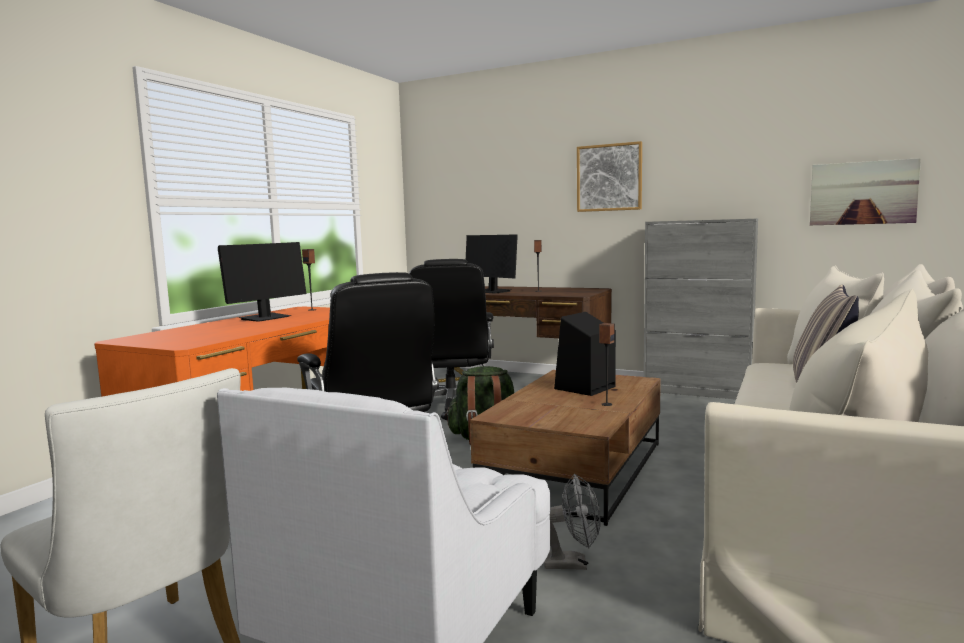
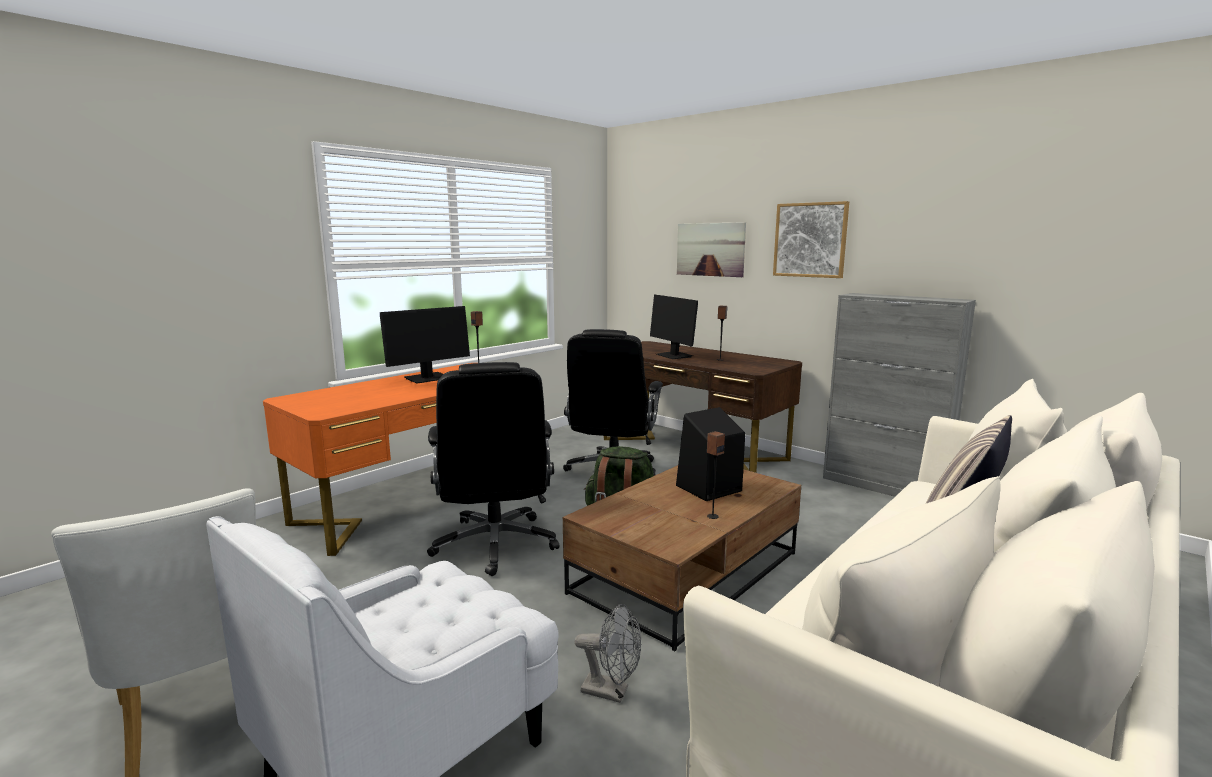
camera: 15 degrees right, 5 degrees up
(862, 193) = (1114, 279): picture -> picture (710, 249)

